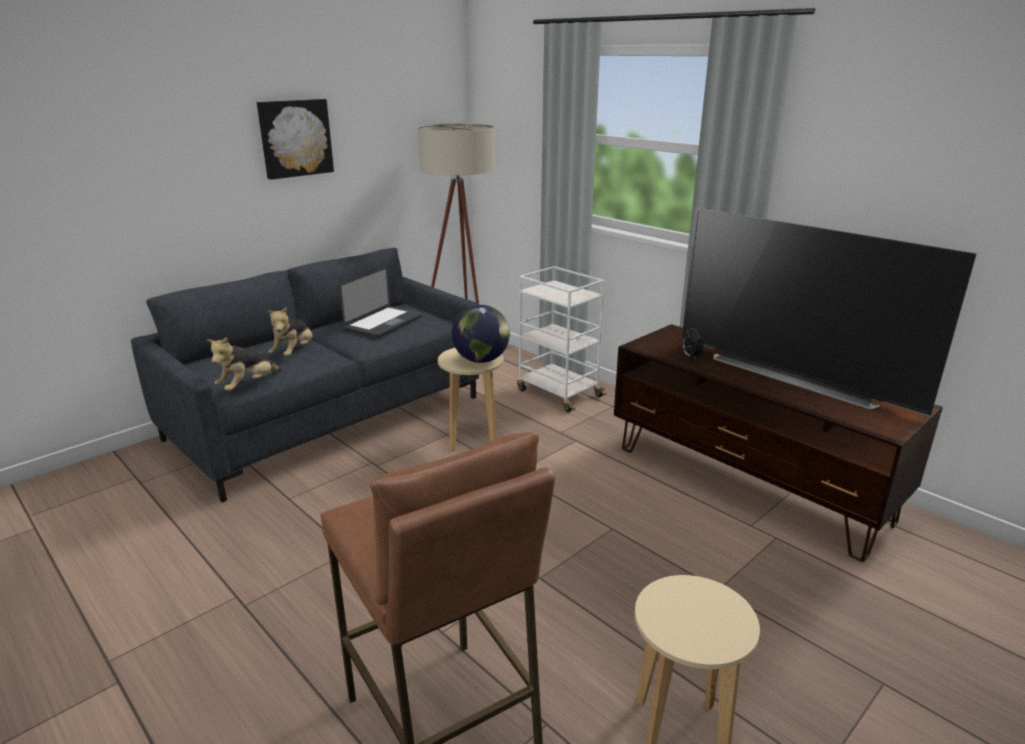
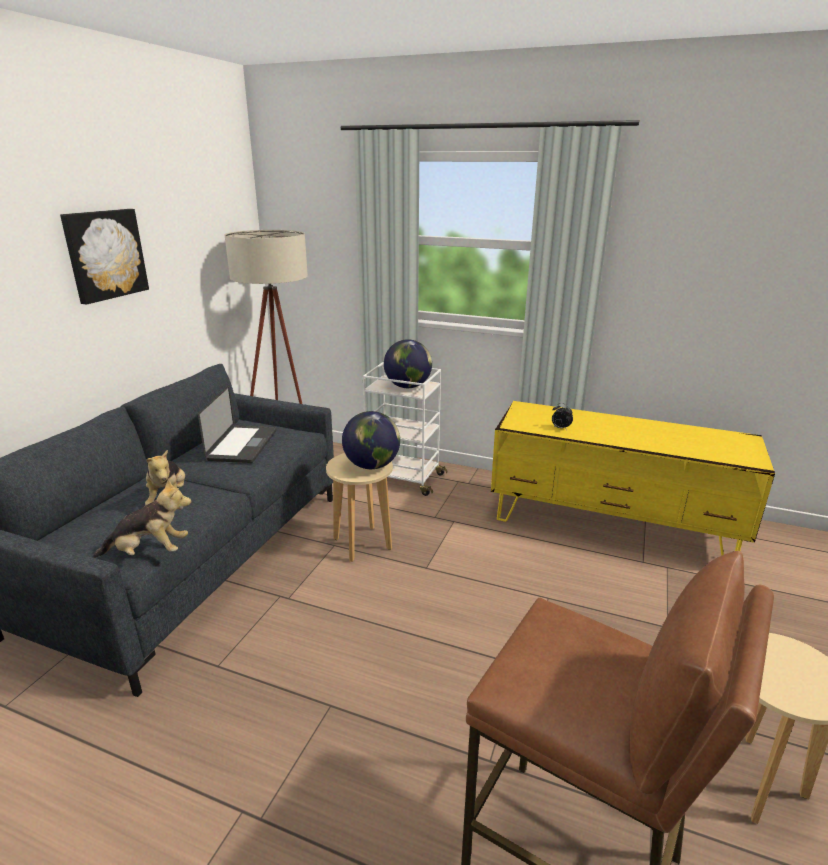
camera: 25 degrees left, 0 degrees up
(248, 386) = (149, 552): plush toy -> plush toy turned 105 degrees counterclockwise
(565, 293) = (408, 386): none -> globe
(747, 484) = (611, 526): brown tv stand -> yellow tv stand
(795, 375) = (648, 429): television -> none

